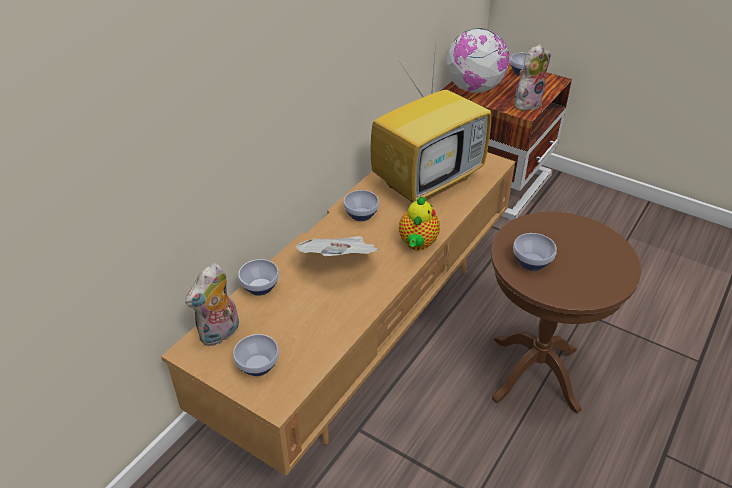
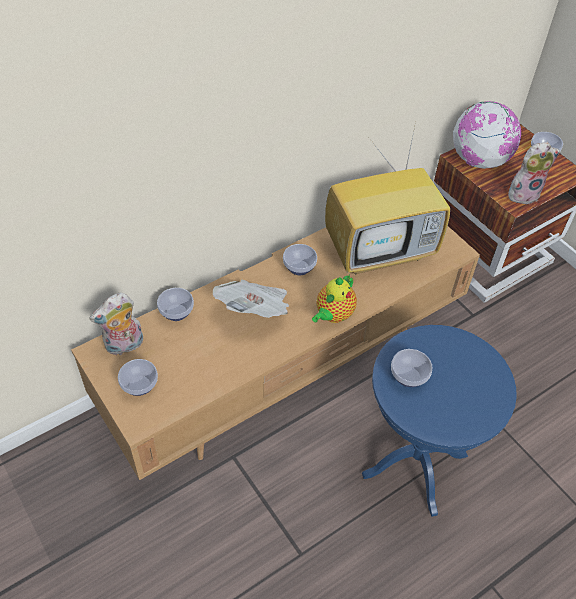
camera: 20 degrees right, 10 degrees up
(535, 373) = (415, 465): brown side table -> blue side table

